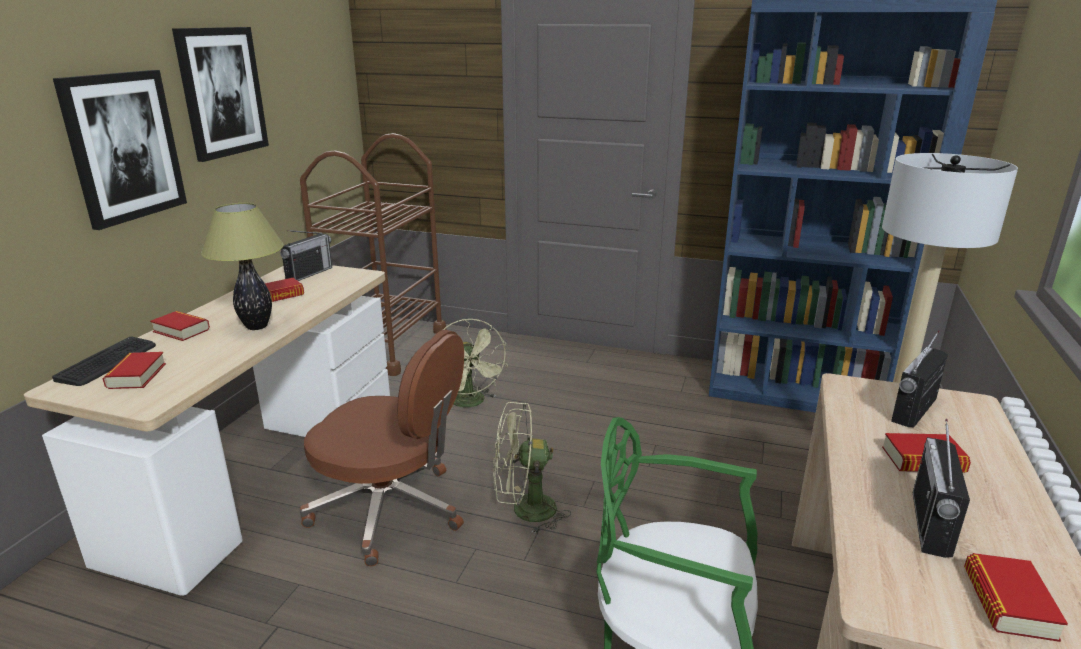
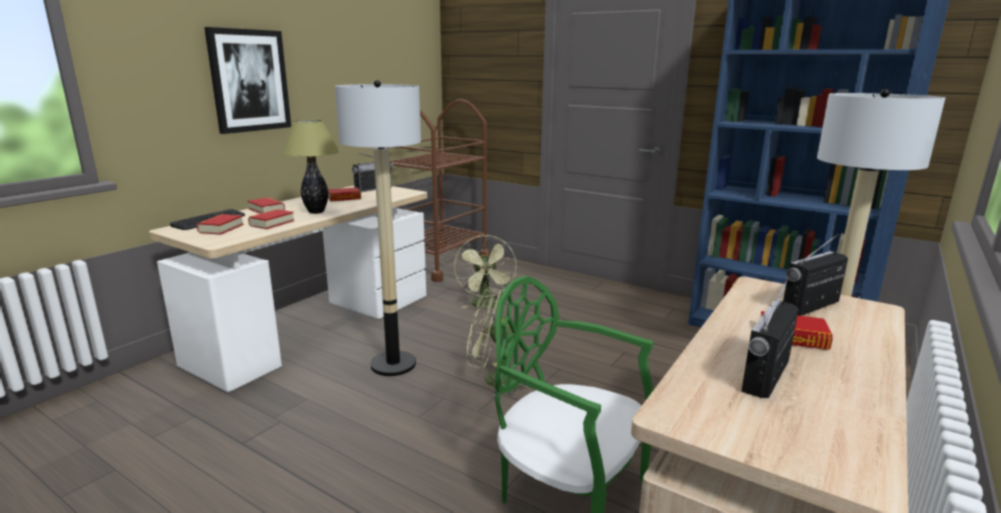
camera: 15 degrees right, 5 degrees down
(222, 92) = (328, 54): picture -> none
(391, 510) = (393, 364): brown office chair -> floor lamp
(1008, 603) = (801, 435): book -> book (272, 223)

